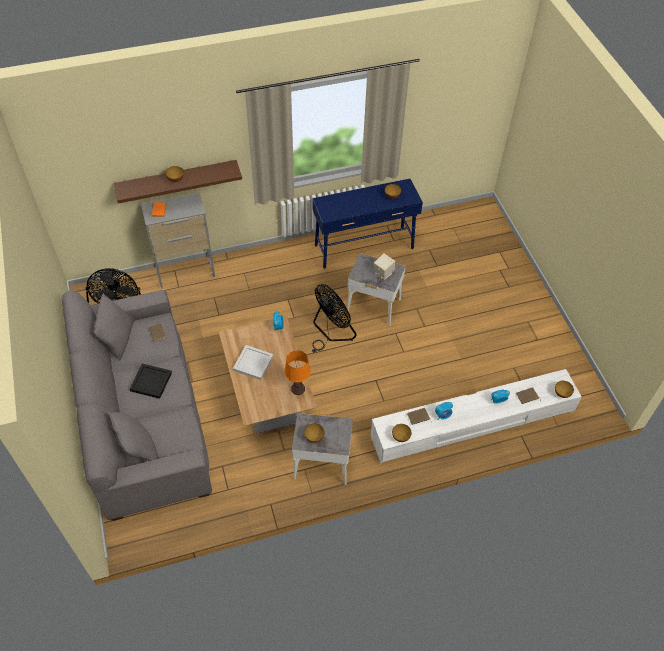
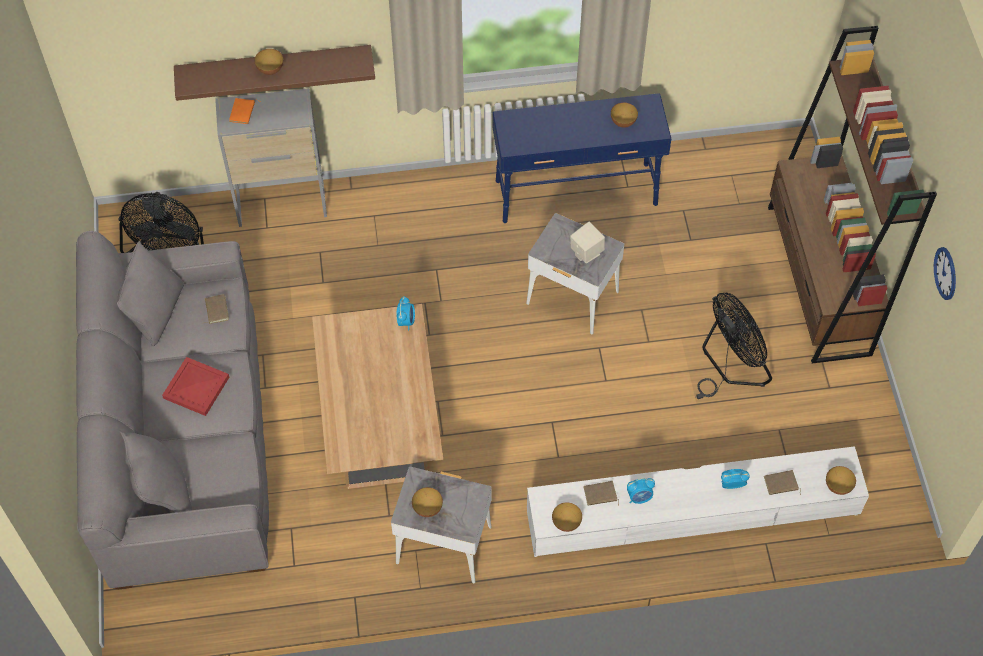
camera: 10 degrees right, 5 degrees up
(151, 382) = (196, 388): black tray -> red tray
(254, 363) = (358, 376): white tray -> none
(298, 389) = (419, 426): orange table lamp -> none
(329, 330) = (493, 329): black fan -> black fan (726, 363)
(516, 280) = (818, 280): none -> brown bookcase
(614, 250) = (945, 273): none -> wall clock

